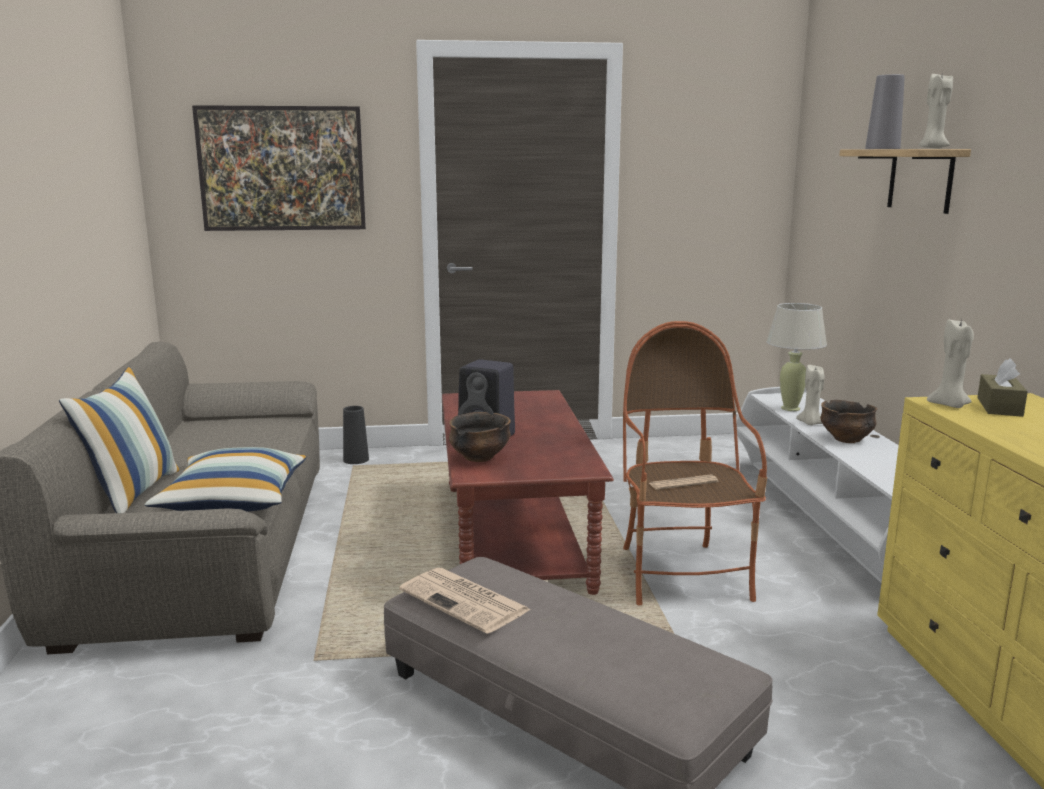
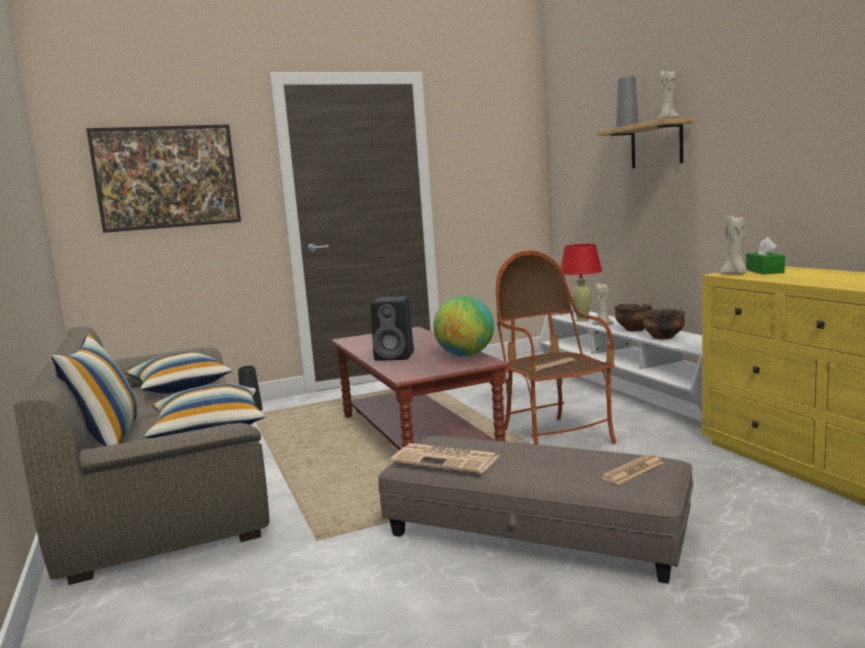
camera: 15 degrees left, 5 degrees down
(252, 429) = (179, 387): none -> pillow
(479, 458) = (401, 368): bowl -> bowl (663, 338)
(570, 451) = (465, 355): none -> globe
(674, 675) = (632, 470): none -> newspaper
(790, 408) = (582, 320): beige table lamp -> red table lamp
(999, 407) = (764, 271): brown tissue box -> green tissue box

